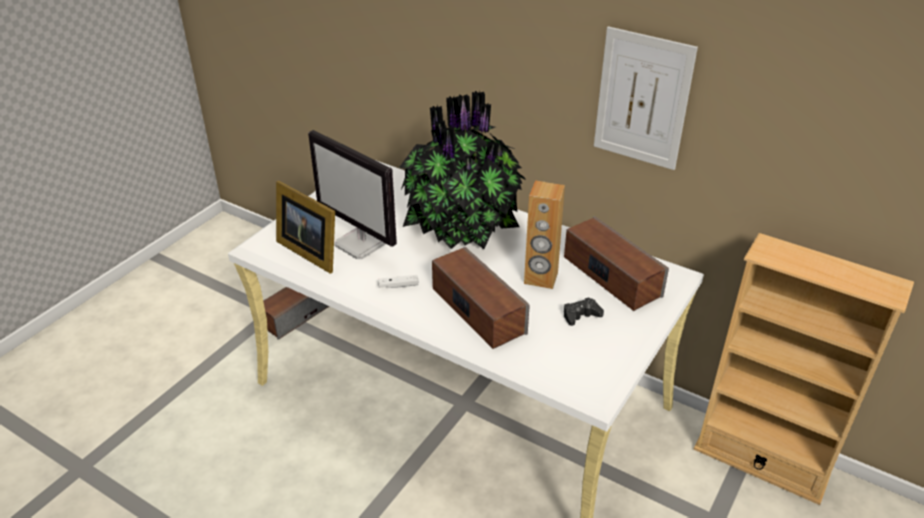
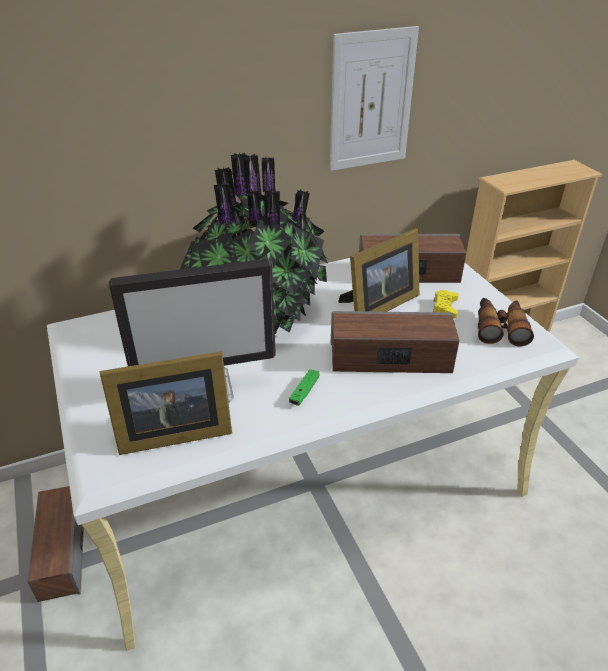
camera: 55 degrees left, 0 degrees up
(398, 285) = (304, 392): white game controller -> green game controller
(540, 278) = (378, 306): brown speaker -> picture frame
(581, 315) = (445, 308): black game controller -> yellow game controller
(589, 356) = (500, 327): none -> binoculars

